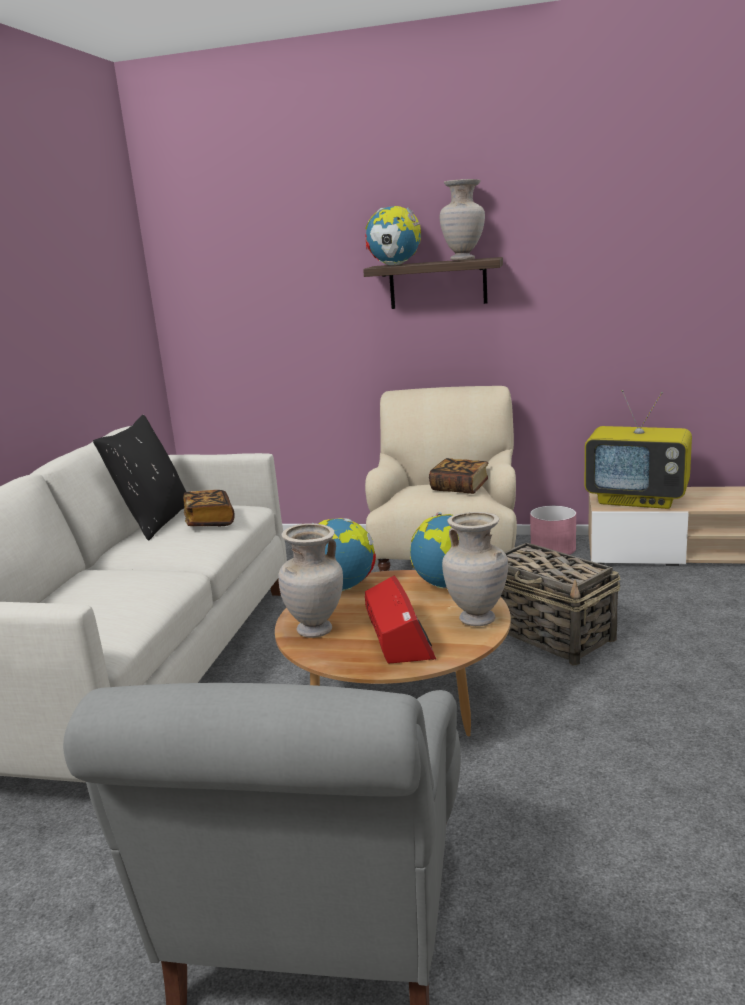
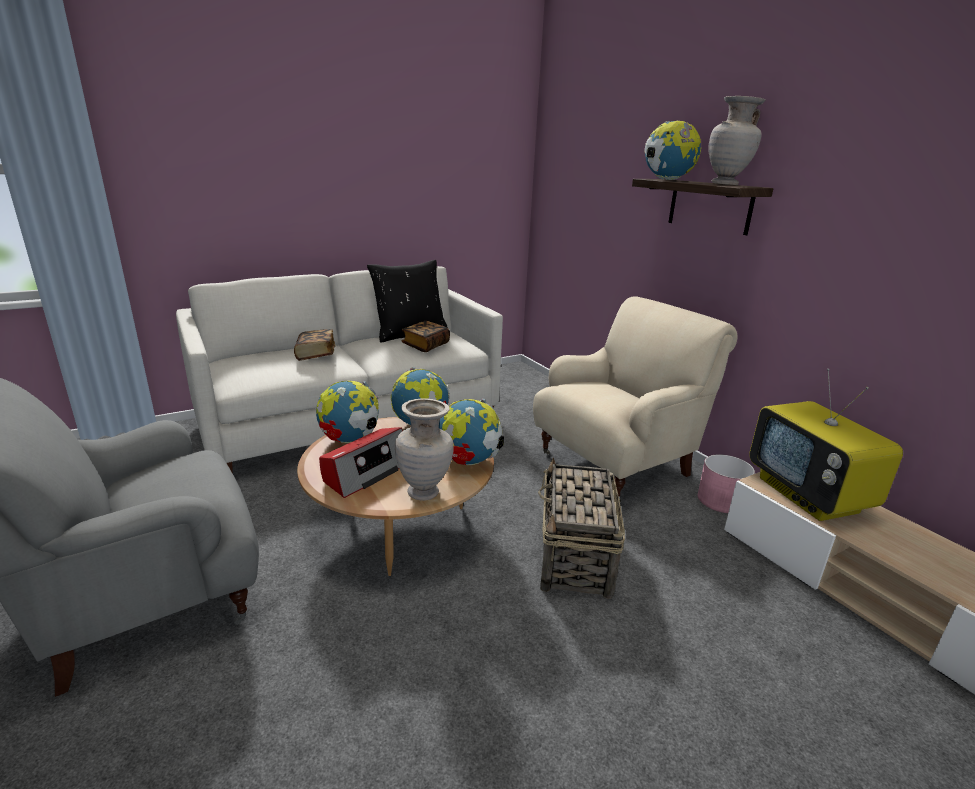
camera: 45 degrees right, 5 degrees up
(316, 631) = (350, 440): beige vase -> globe
(460, 488) = (614, 398): book -> book (316, 355)

